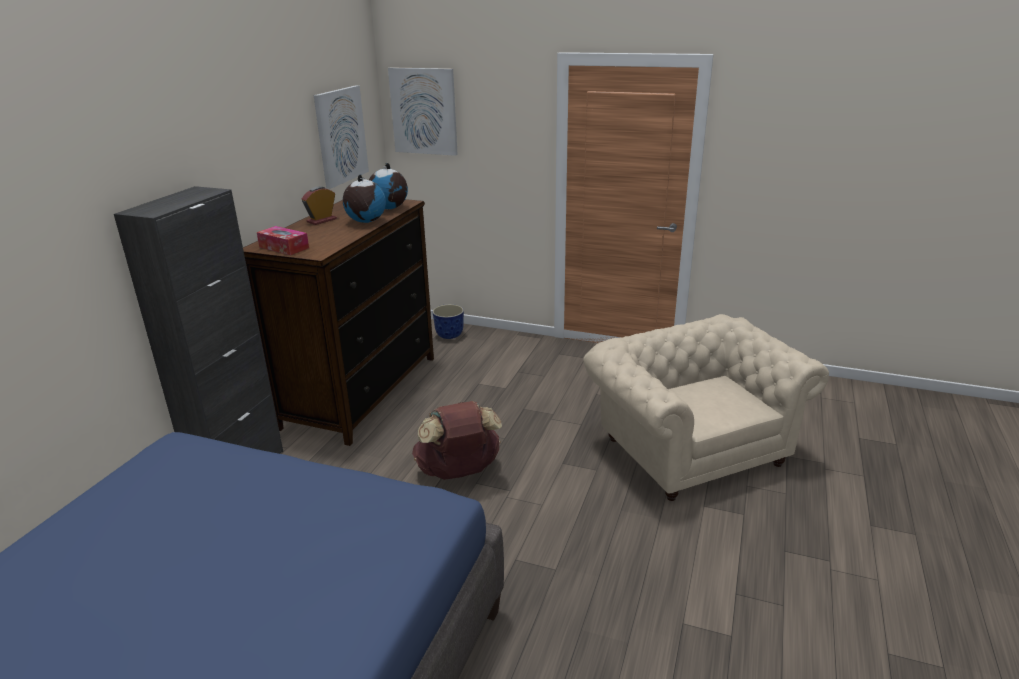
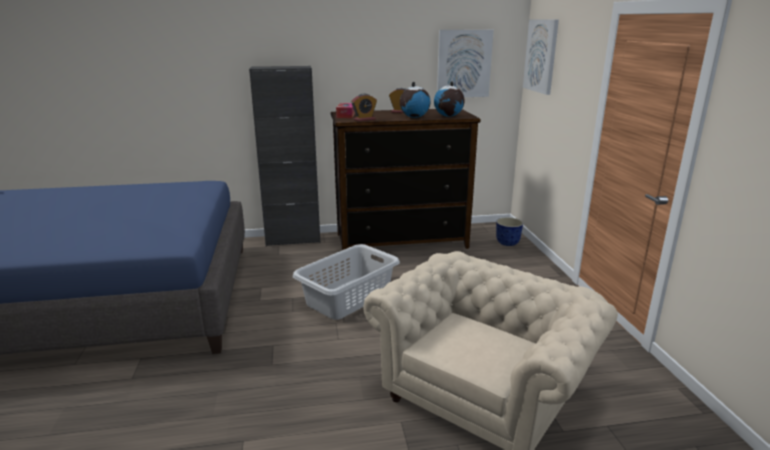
camera: 60 degrees right, 5 degrees down
(332, 244) = (364, 119): none -> alarm clock
(459, 472) = (347, 298): brown backpack -> grey laundry basket

